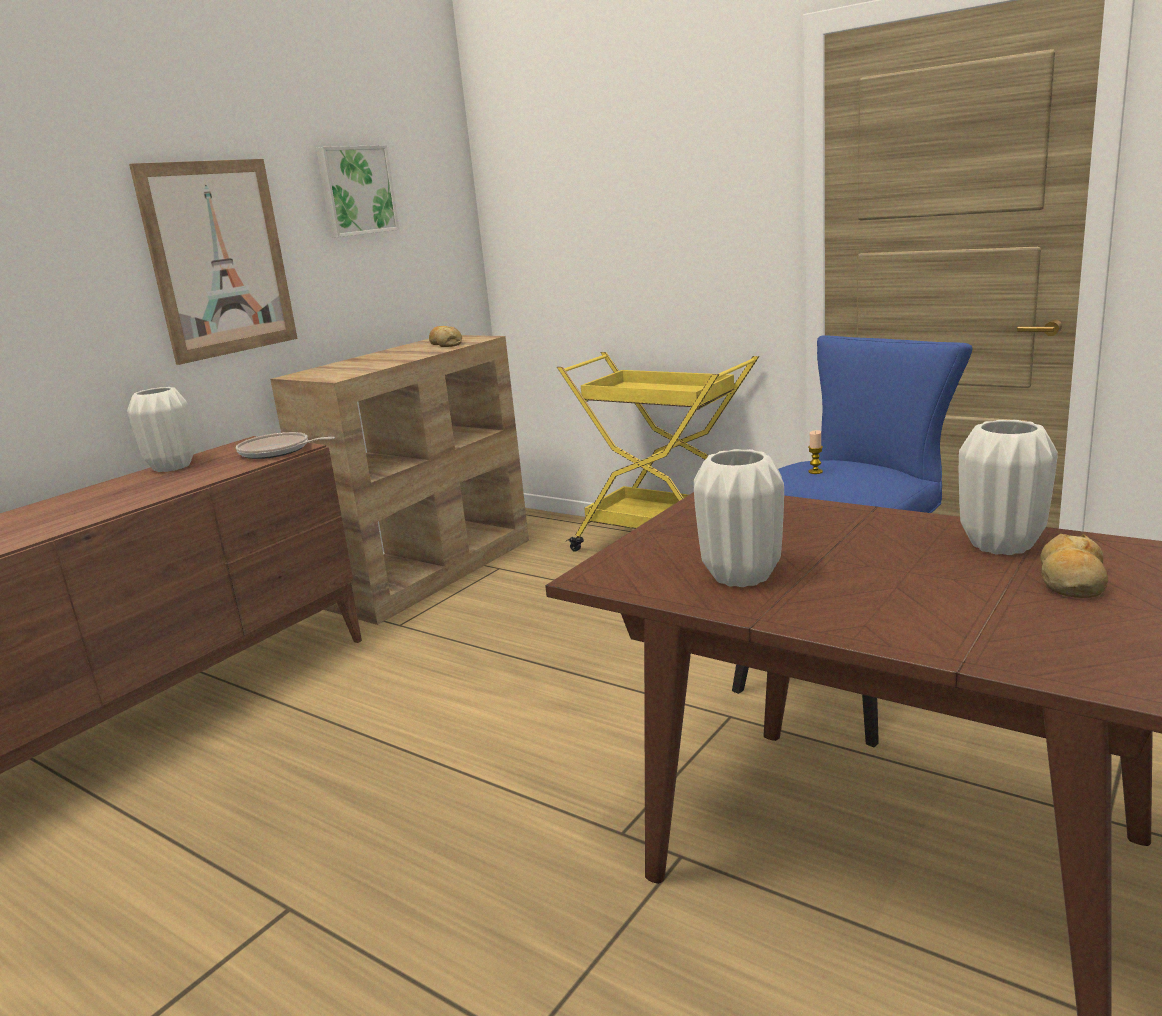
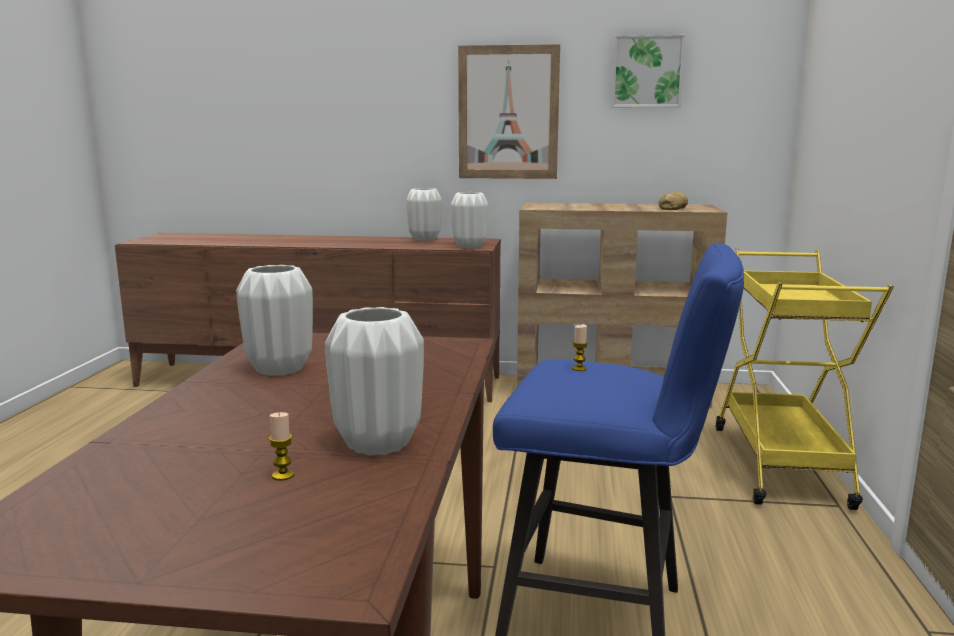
camera: 60 degrees right, 5 degrees down
(277, 451) = (469, 246): frying pan -> white vase
(1071, 581) = (283, 475): bread -> candle

